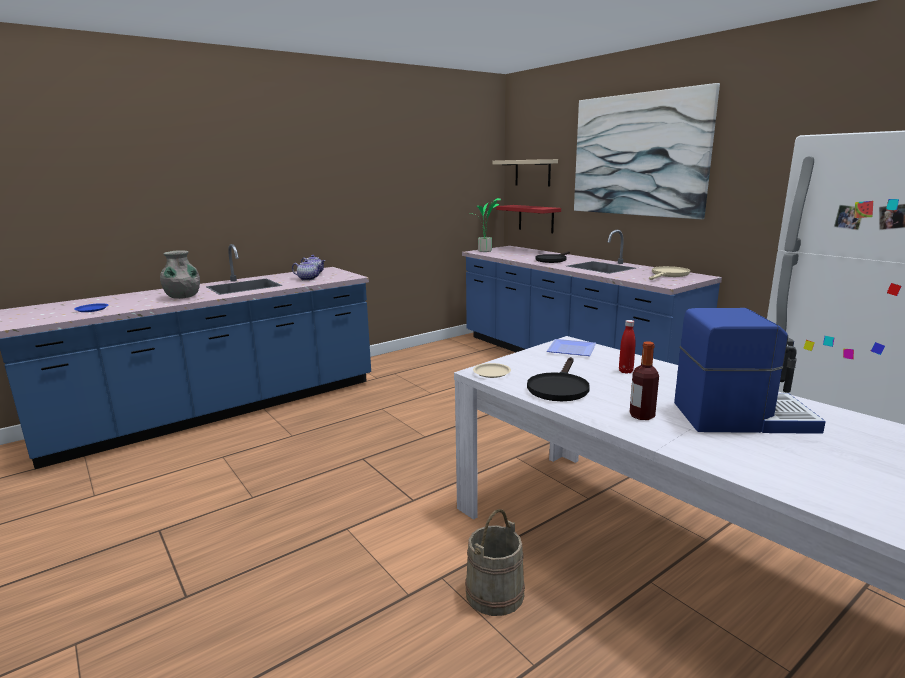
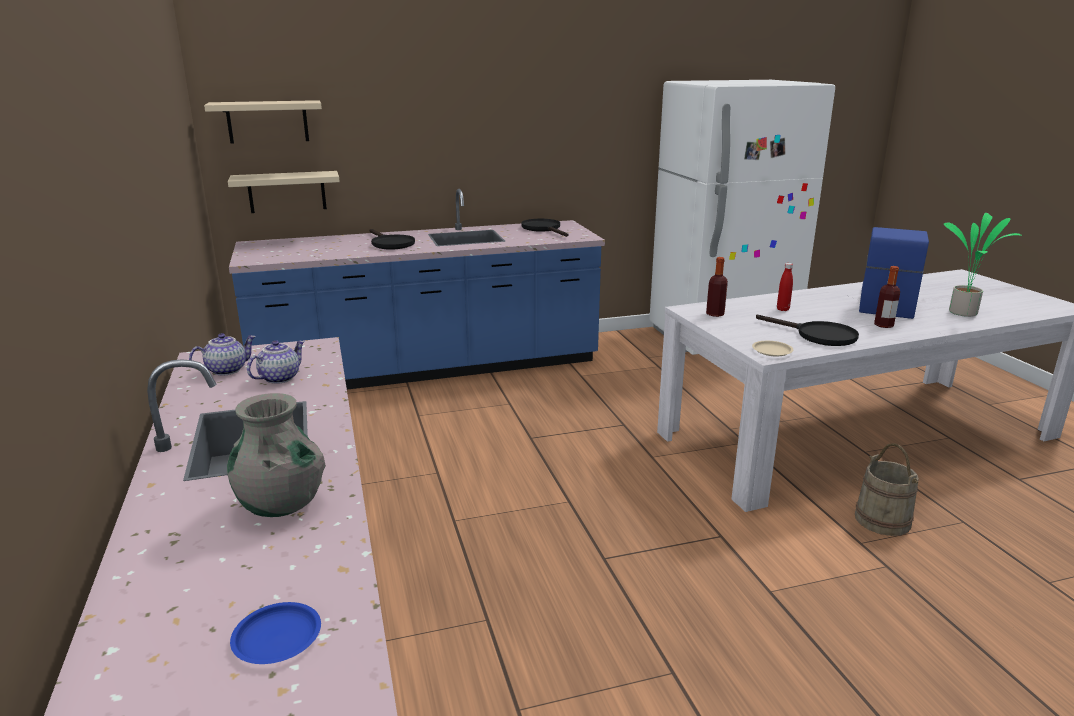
camera: 70 degrees left, 5 degrees up
(485, 251) = (257, 257): potted plant -> potted plant (964, 313)
(536, 218) = (287, 192): red shelf -> beige shelf
(569, 350) = (715, 314): plate -> bottle
(638, 155) = (456, 95): picture -> none
(668, 275) = (544, 229): beige frying pan -> black frying pan

